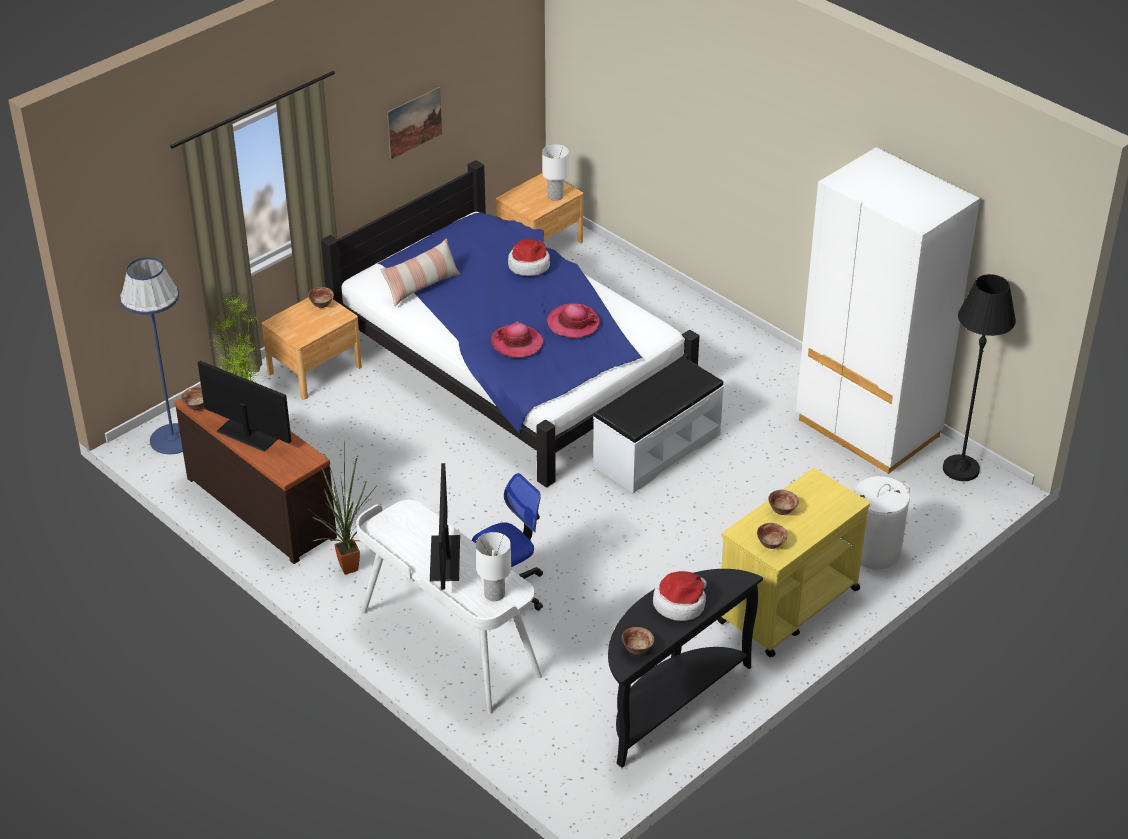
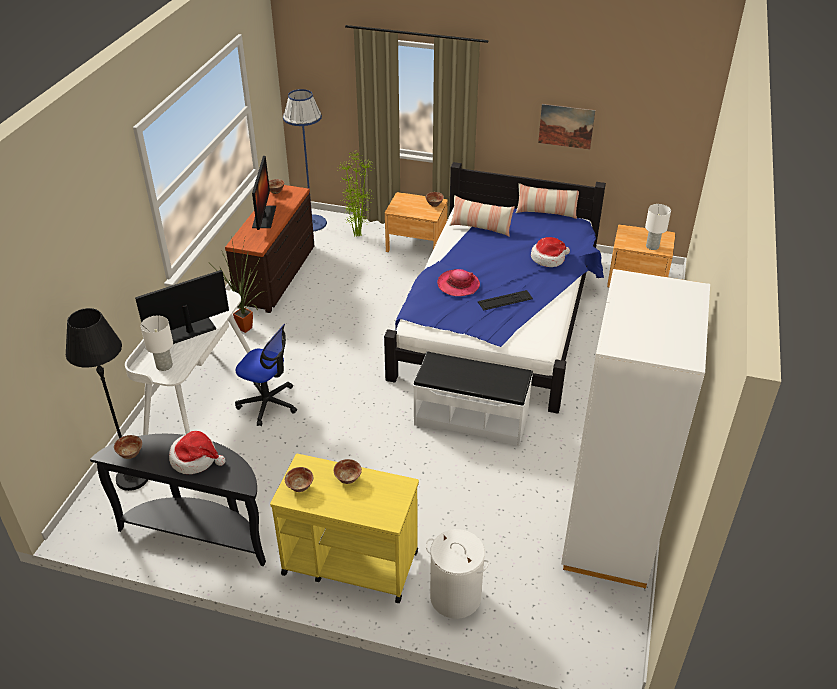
camera: 60 degrees right, 0 degrees up
(439, 231) = (546, 212): none -> pillow
(573, 323) = (505, 300): hat -> keyboard
(961, 469) = (615, 621): black floor lamp -> black floor lamp (132, 478)

